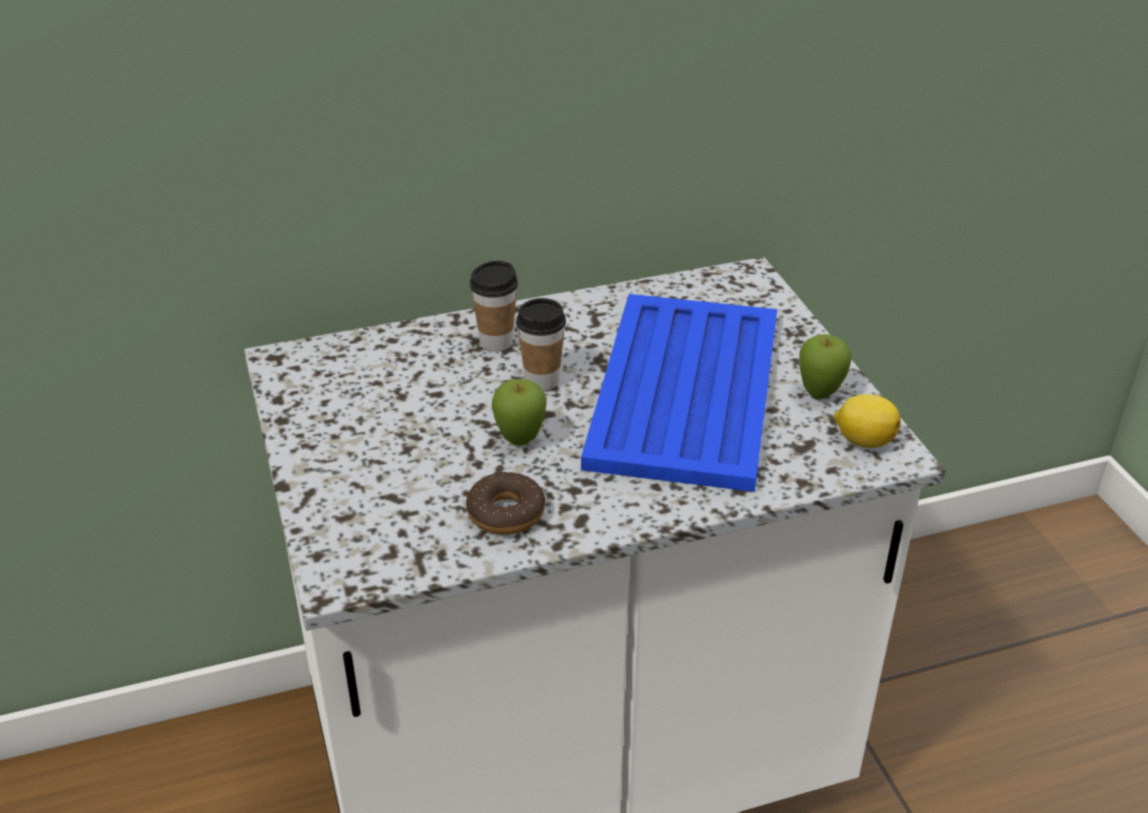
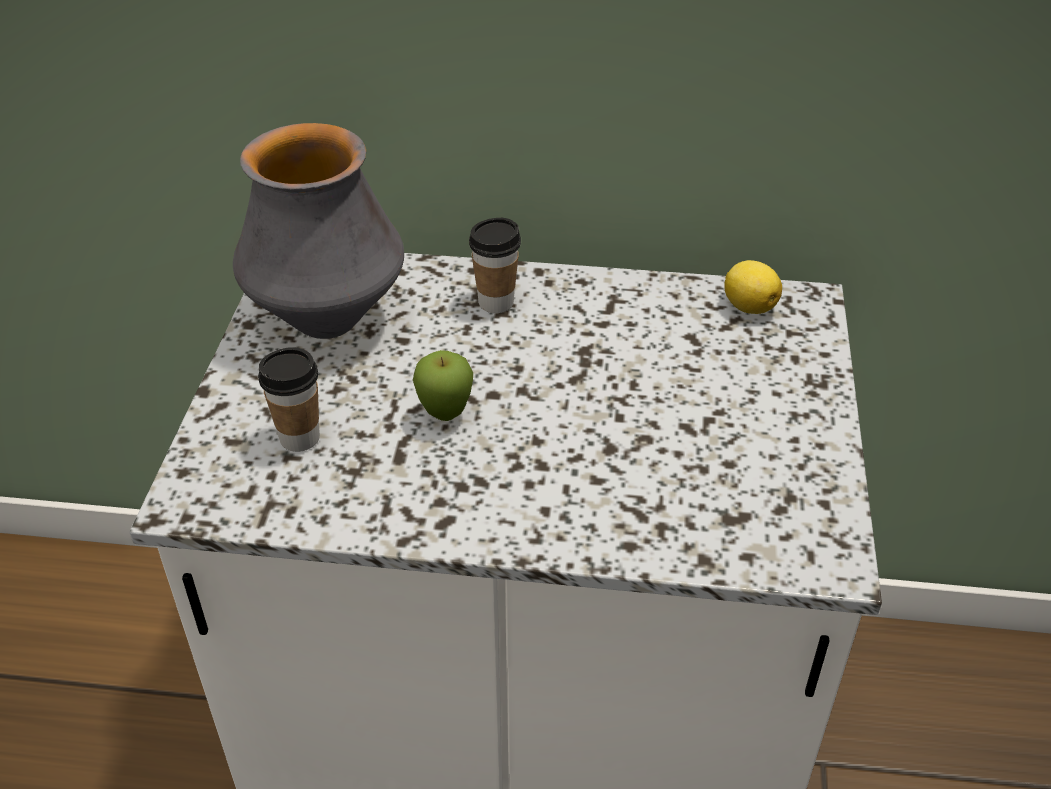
camera: 25 degrees right, 5 degrees up
(355, 397) = (327, 321): none -> vase
(506, 513) = (379, 488): donut -> none
(542, 380) = (512, 356): cup -> cup (299, 437)
(684, 392) = (647, 414): blue tray -> none
(819, 395) = (793, 463): apple -> none
(863, 440) = (807, 534): lemon -> lemon (748, 306)

